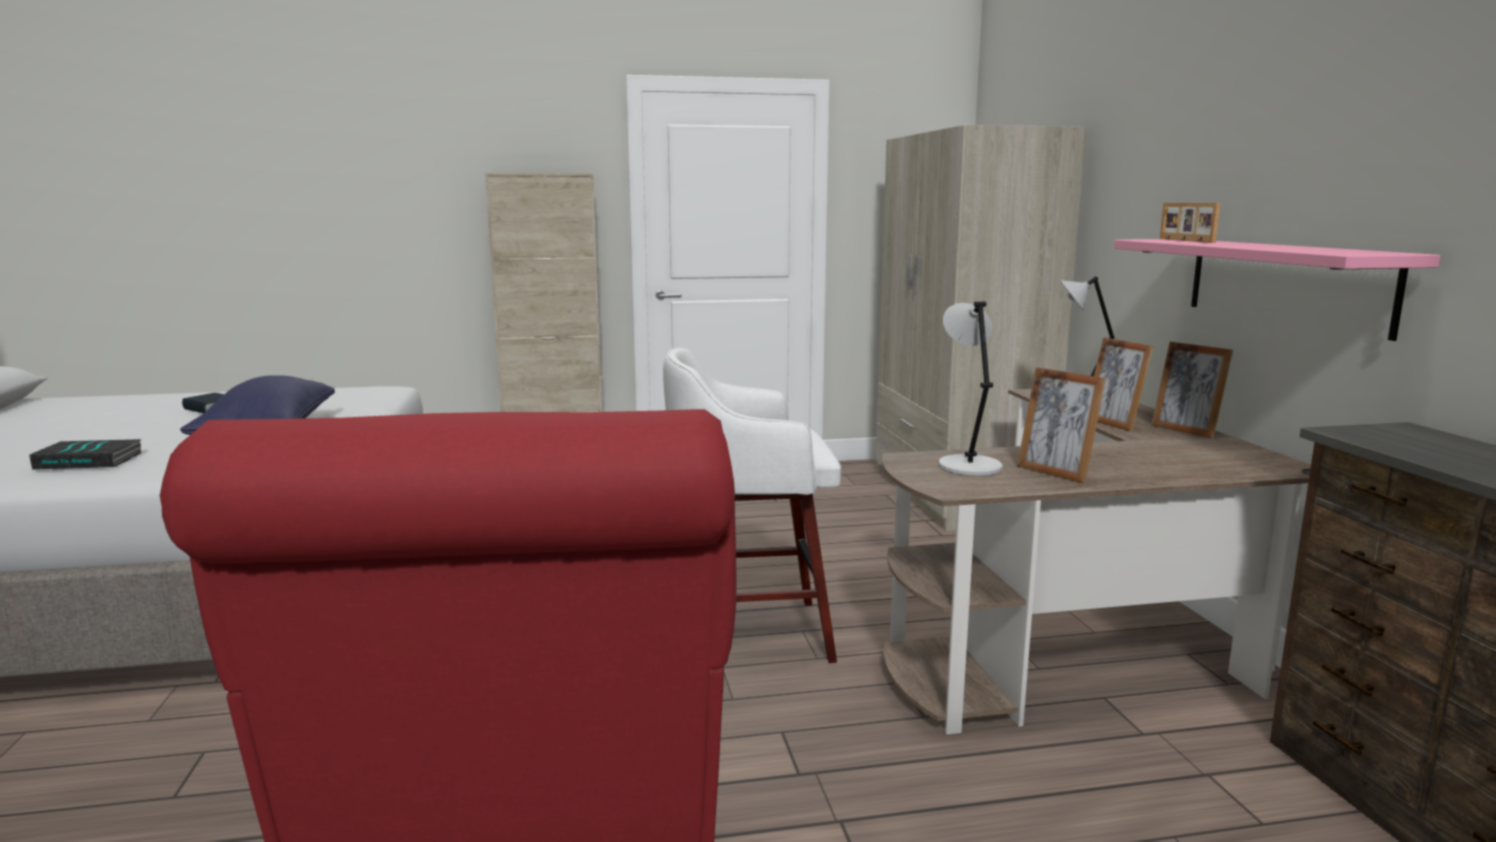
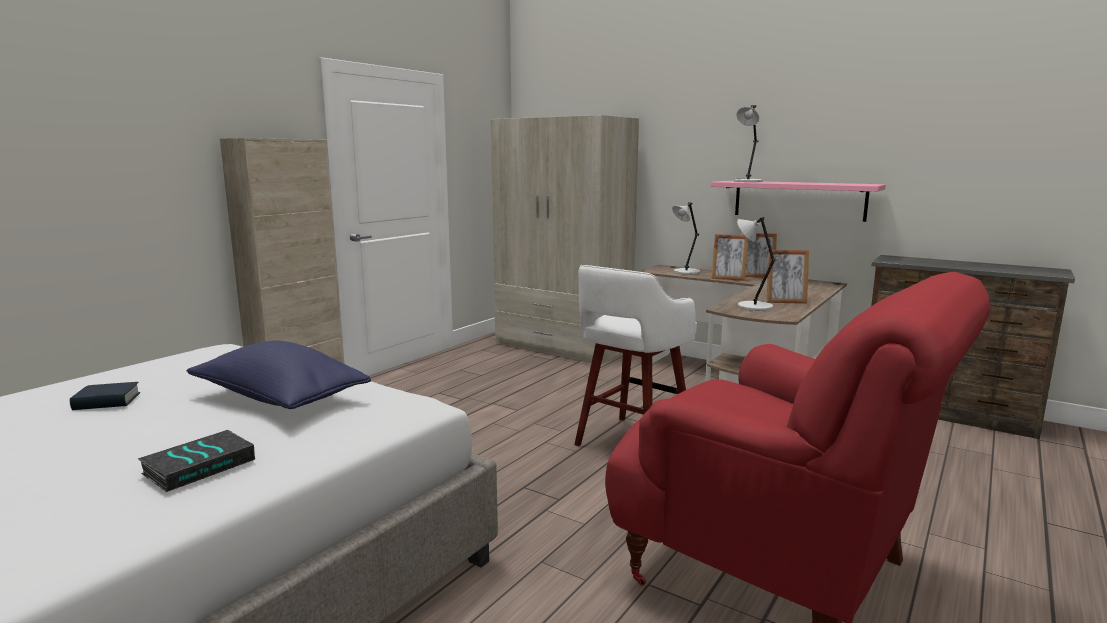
camera: 45 degrees left, 0 degrees up
(1184, 241) = (747, 181): picture frame -> grey table lamp

